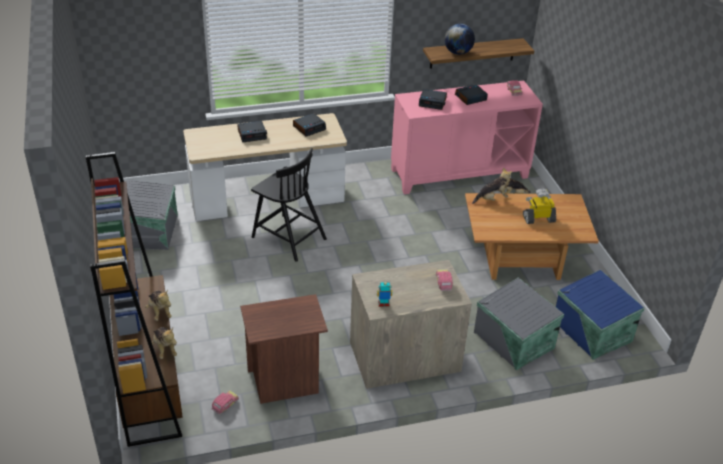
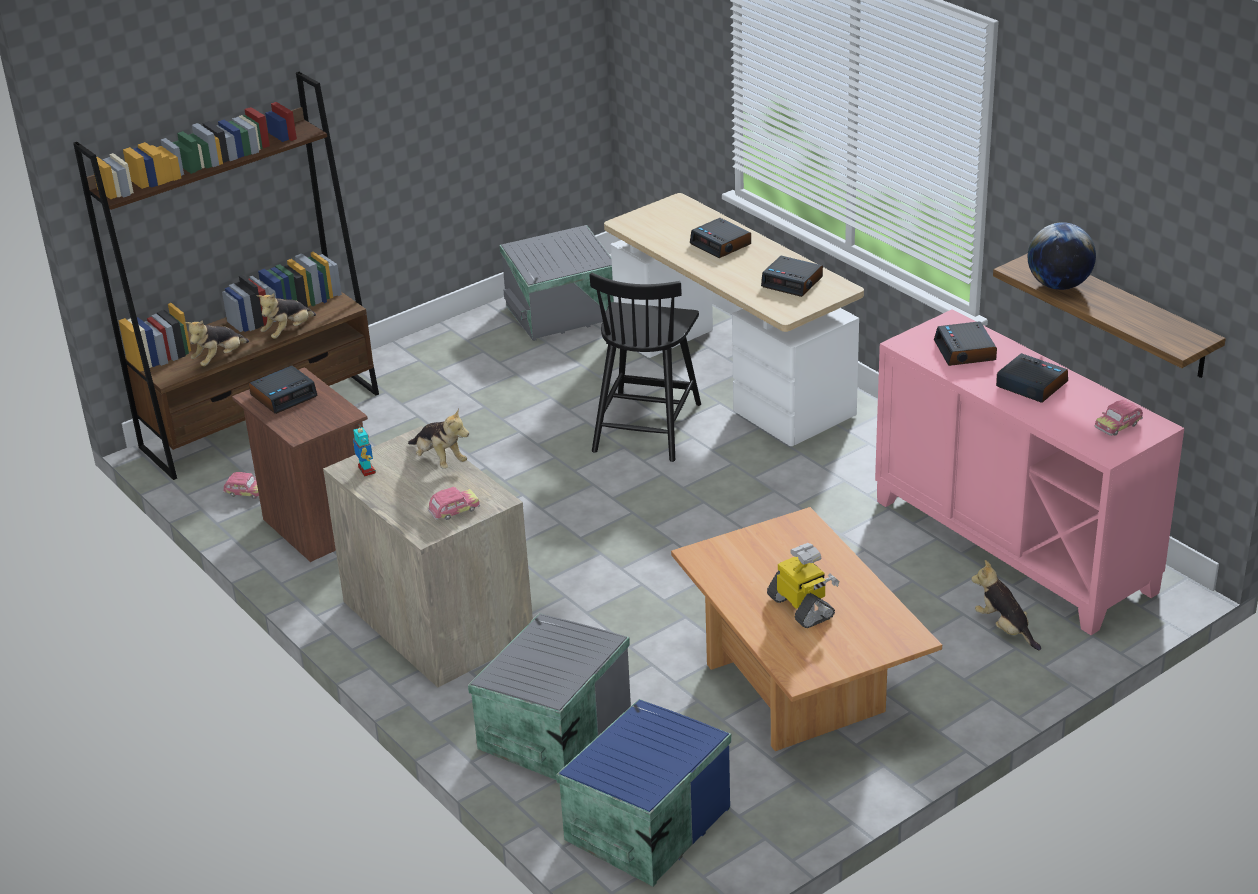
camera: 70 degrees right, 5 degrees down
(267, 321) = (284, 395): none -> alarm clock
(491, 199) = (818, 539): plush toy -> plush toy (439, 460)

